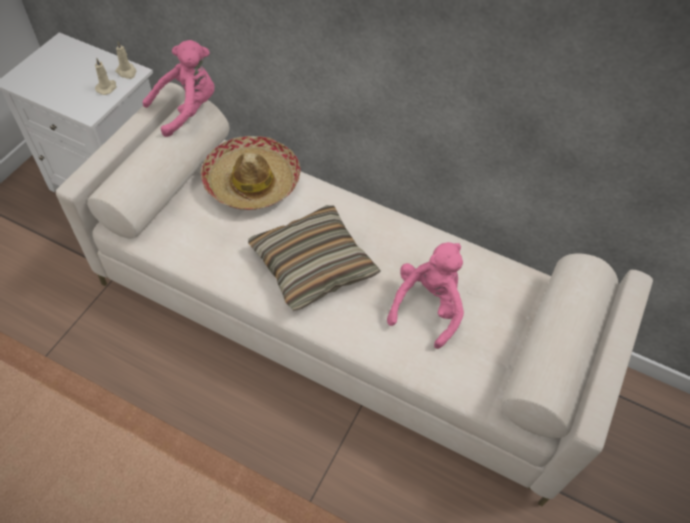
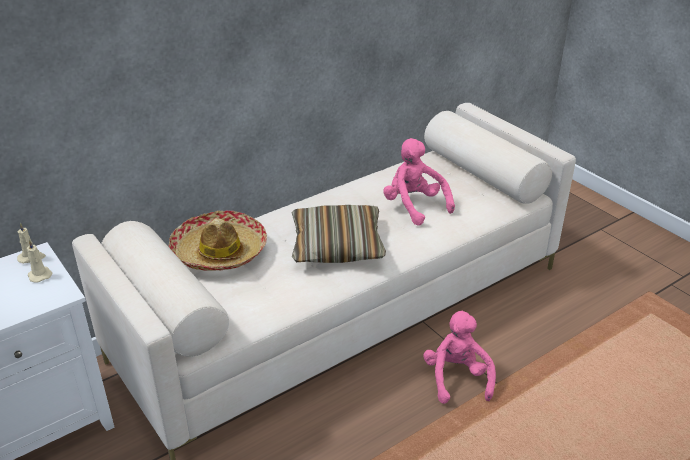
camera: 60 degrees left, 20 degrees down
(187, 110) = (127, 235): pink plush toy -> pink plush toy (456, 378)

